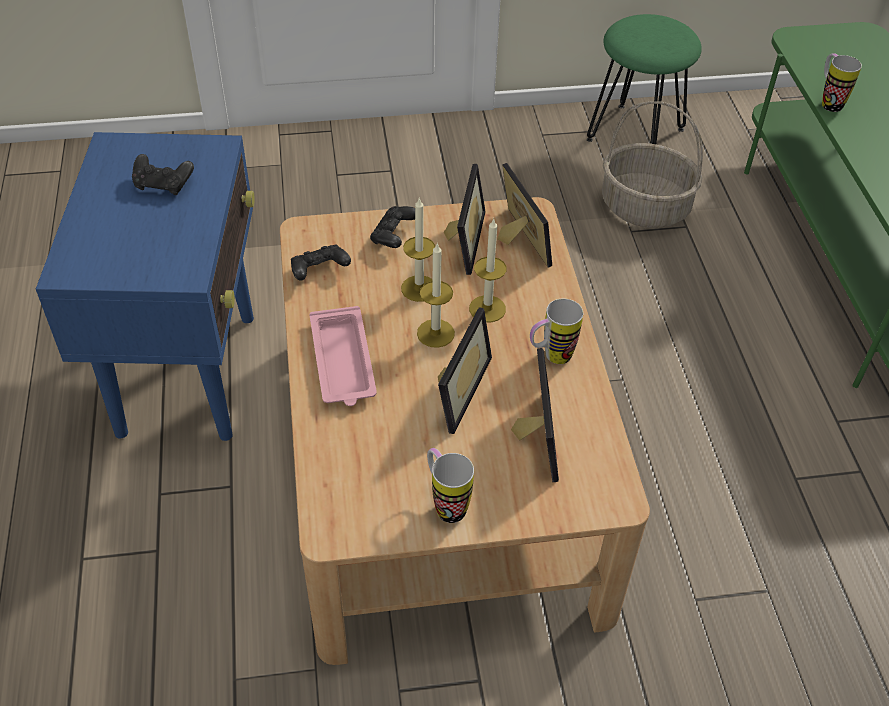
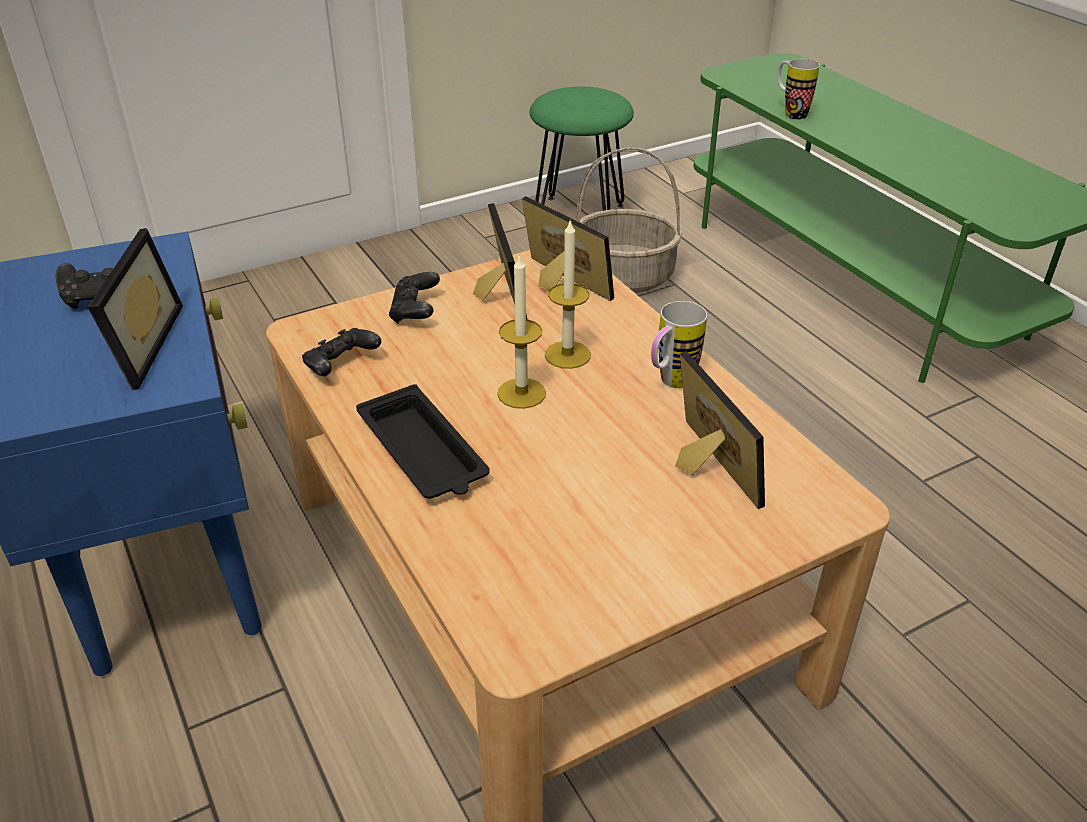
camera: 20 degrees left, 10 degrees down
(343, 362) = (423, 452): pink tray -> black tray
(419, 288) = (475, 354): candle -> none
(445, 503) = (646, 571): mug -> none
(454, 389) = (579, 444): picture frame -> picture frame (135, 346)

